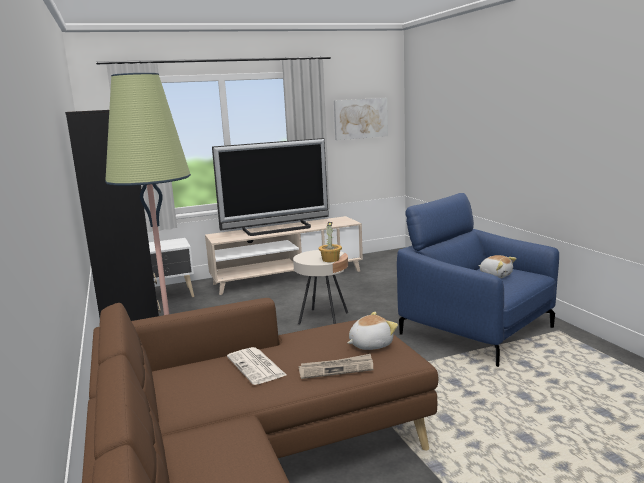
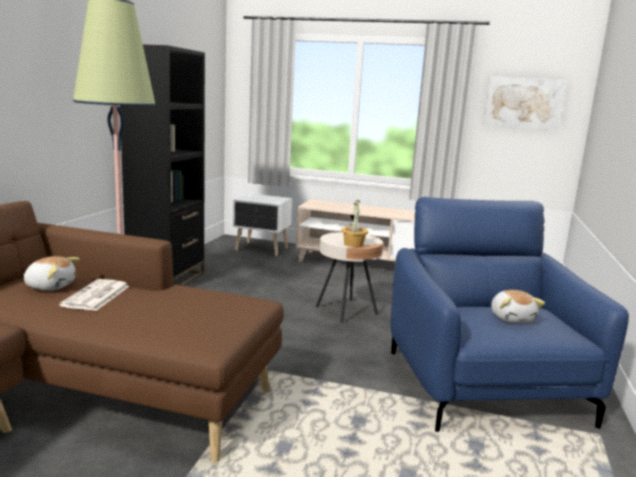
camera: 35 degrees right, 0 degrees up
(277, 229) = (378, 210): television -> none
(336, 369) = (136, 323): newspaper -> none
(370, 344) = (208, 318): plush toy -> plush toy (50, 286)

